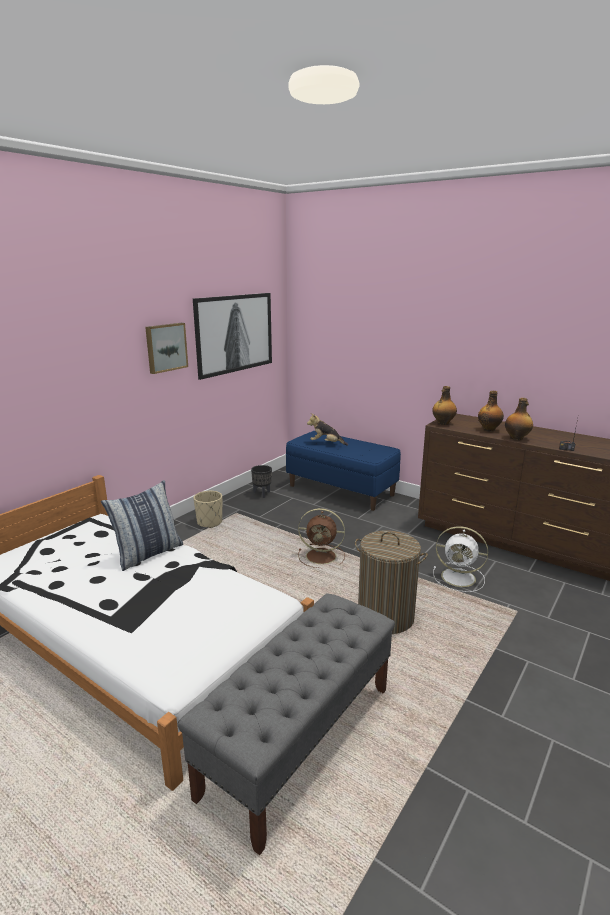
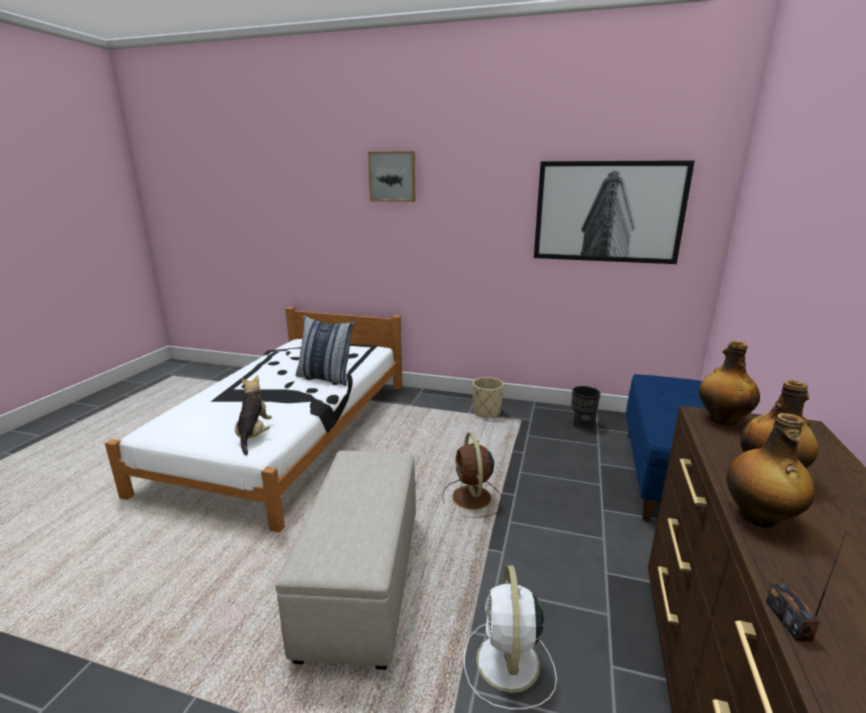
camera: 70 degrees right, 0 degrees up
(165, 347) = (493, 213): picture -> picture (393, 177)
(299, 739) = (156, 551): grey bench -> none
(326, 443) = (670, 397): plush toy -> plush toy (254, 435)
(386, 616) = (362, 581): laundry basket -> beige ottoman

